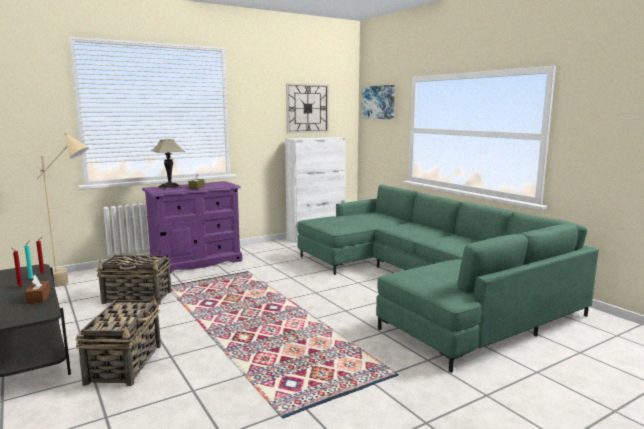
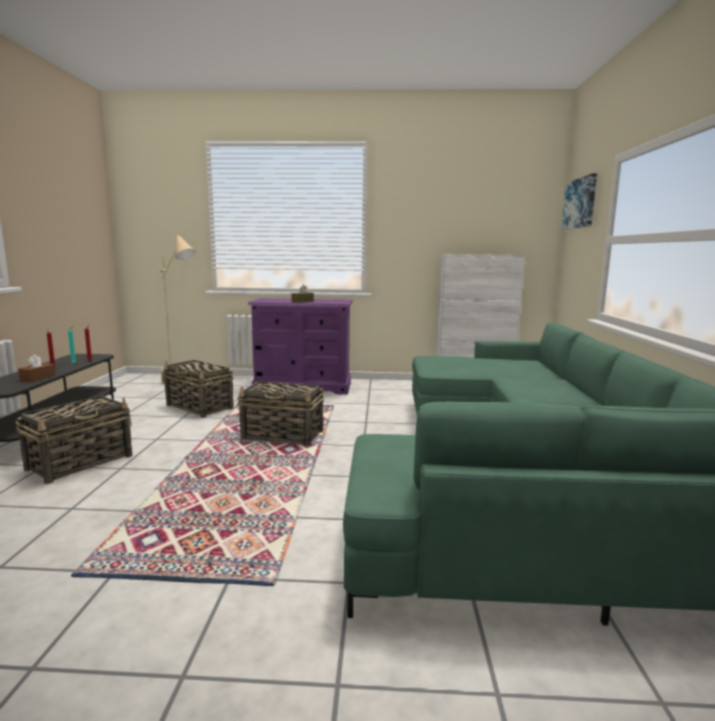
camera: 35 degrees right, 0 degrees up
(170, 187) = (281, 299): table lamp -> none
(251, 300) = (283, 435): none -> basket
(307, 108) = (477, 215): wall clock -> none

